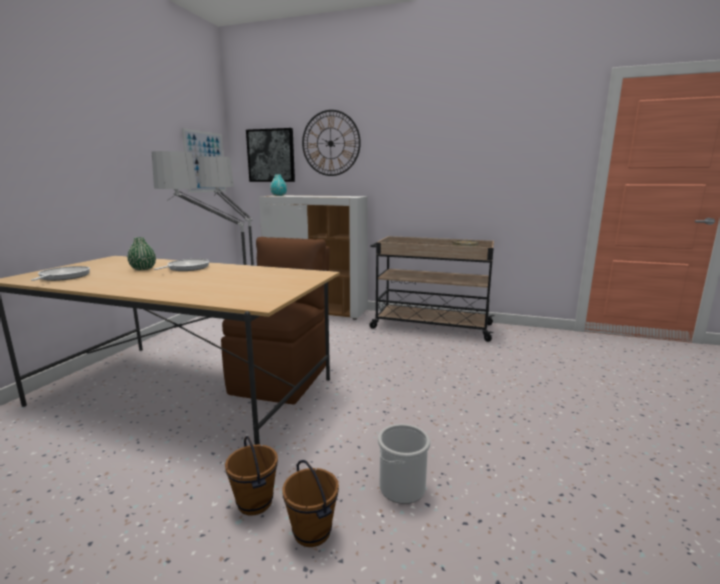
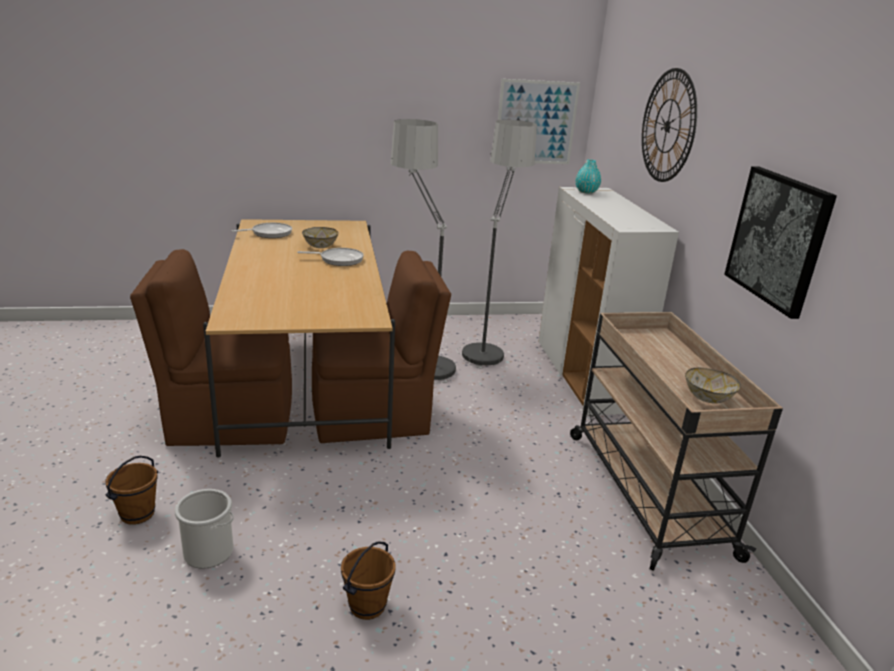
camera: 60 degrees right, 10 degrees up
(143, 269) = (320, 246): green vase -> bowl
(204, 445) = (228, 421): none -> brown chair
(255, 502) = (164, 474): brown bucket -> brown bucket (368, 606)
(271, 155) = (618, 126): picture -> picture (778, 239)

